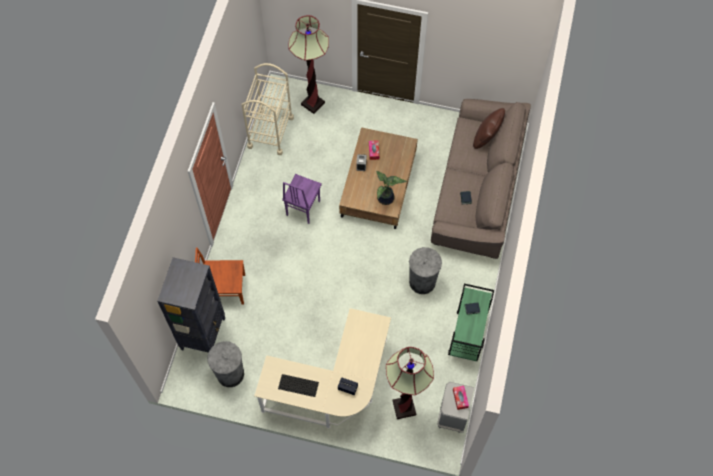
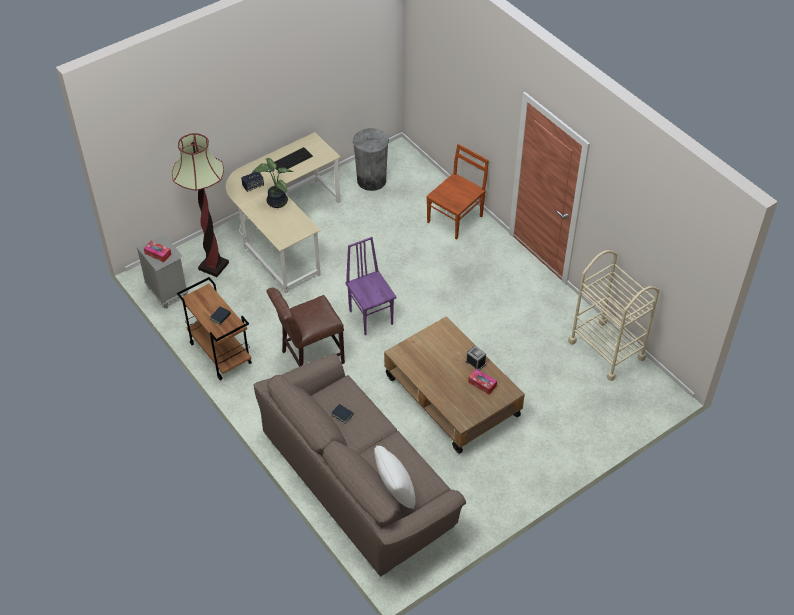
camera: 130 degrees right, 15 degrees down
(203, 333) = (426, 184): black bookcase -> none
(302, 208) = (486, 320): purple chair -> purple chair (371, 317)
(312, 104) = (613, 408): floor lamp -> none
(386, 199) = (414, 356): potted plant -> potted plant (276, 201)
(422, 282) = (309, 358): grey trash can -> brown chair
(467, 336) = (219, 353): green cart -> brown cart
(486, 138) = (395, 491): brown pillow -> white pillow

